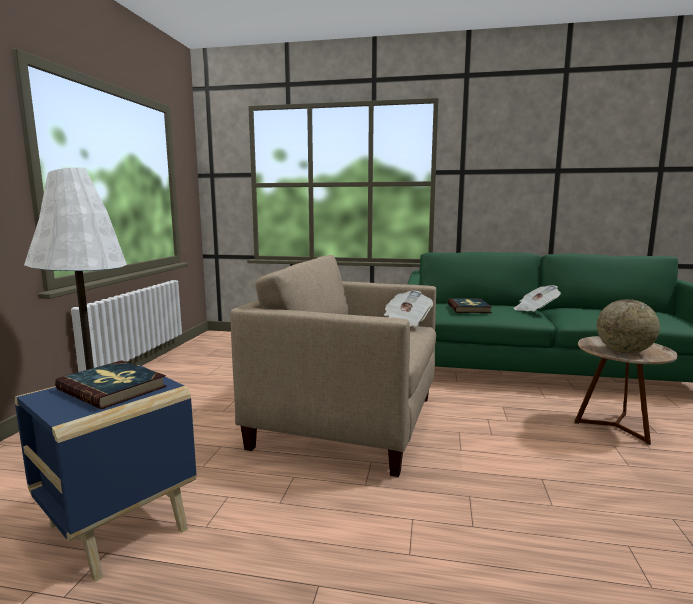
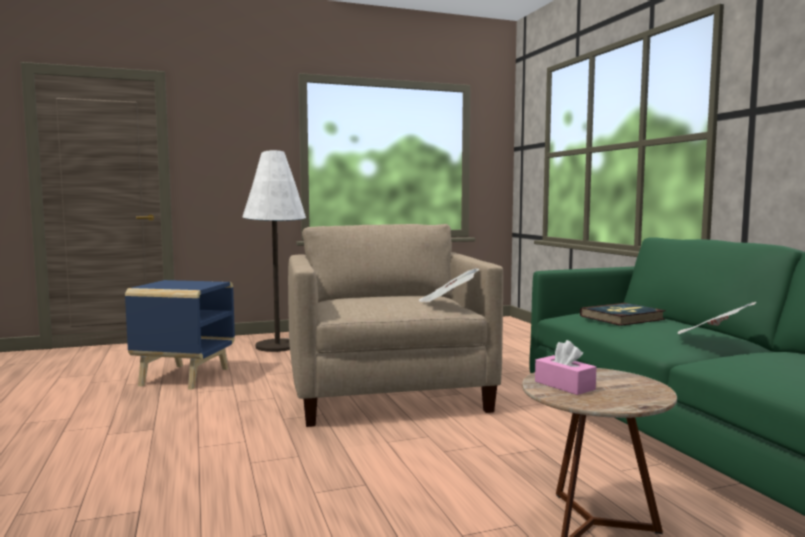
camera: 60 degrees right, 5 degrees down
(113, 388) = (186, 284): book -> none
(624, 351) = (564, 385): globe -> pink tissue box

